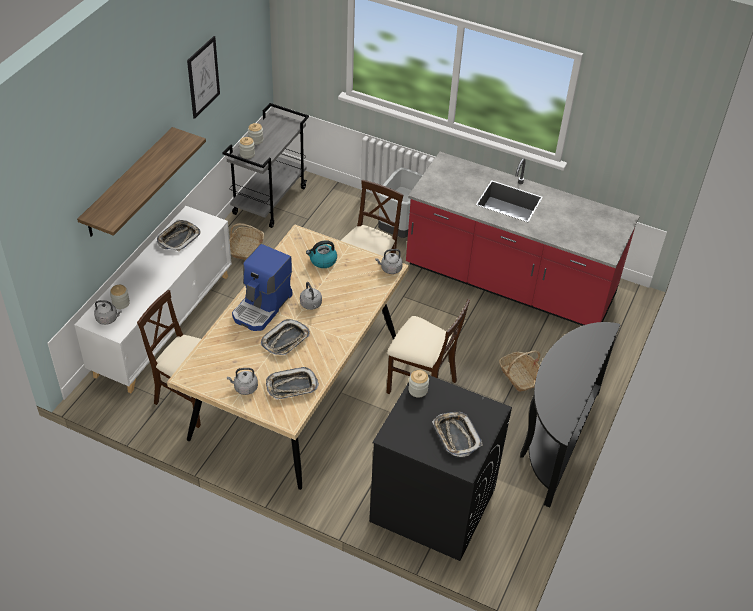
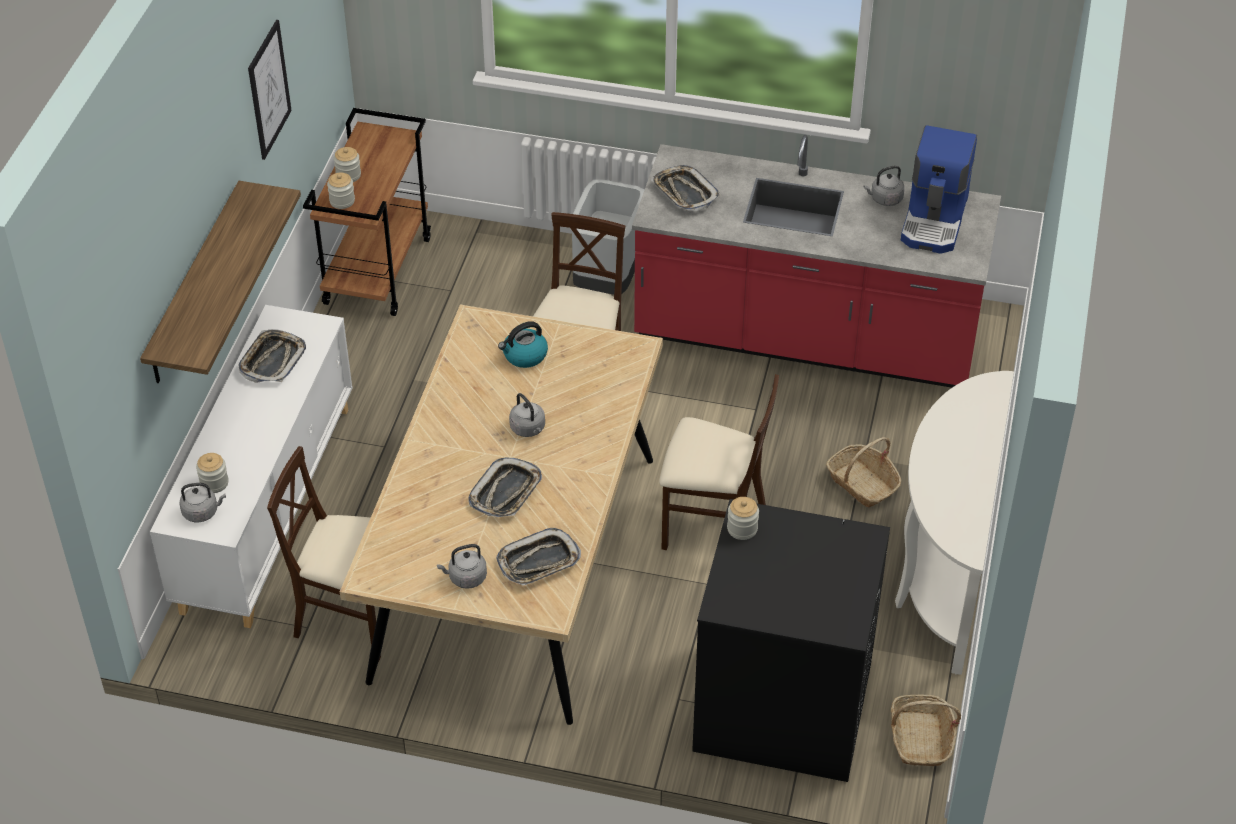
camera: 10 degrees left, 0 degrees up
(246, 248) = (364, 358): basket -> basket (920, 739)
(262, 307) = (453, 447): coffee machine -> coffee machine (935, 220)
(269, 200) = (377, 270): grey cart -> brown cart
(390, 269) = (635, 349): grey kettle -> grey kettle (884, 199)
(456, 436) = (819, 586): tray -> tray (684, 192)
(554, 440) = (942, 572): black console table -> white console table

